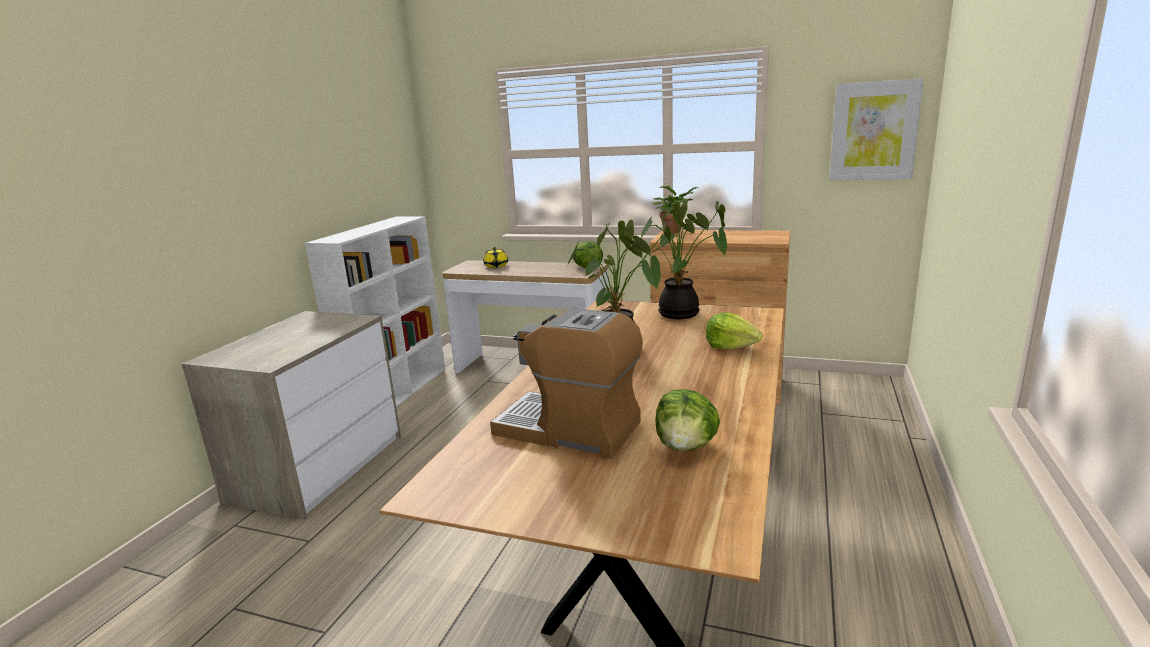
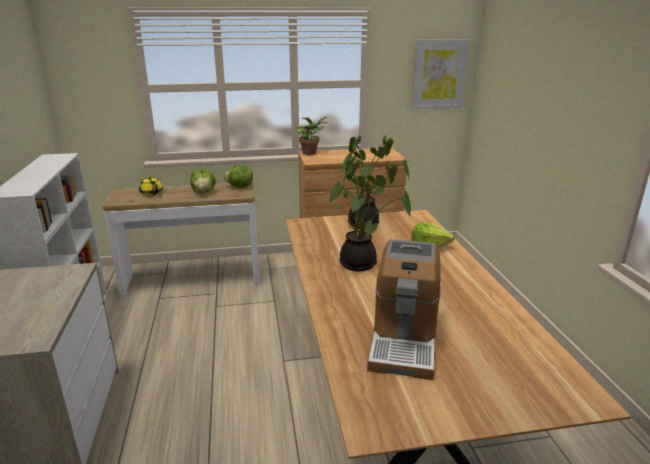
camera: 30 degrees left, 5 degrees up
(570, 429) = (403, 340): coffee machine -> coffee machine turned 75 degrees counterclockwise
(686, 447) = (492, 334): lettuce -> lettuce (203, 192)

